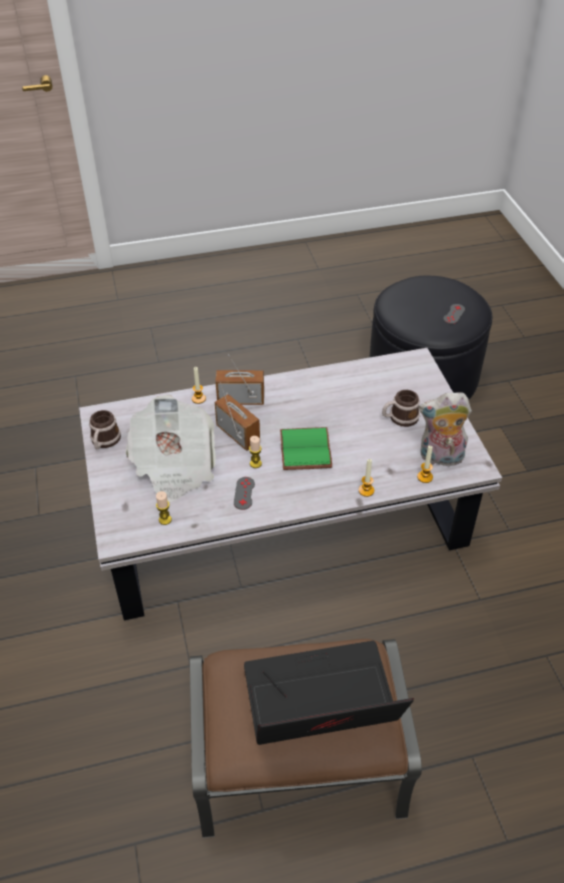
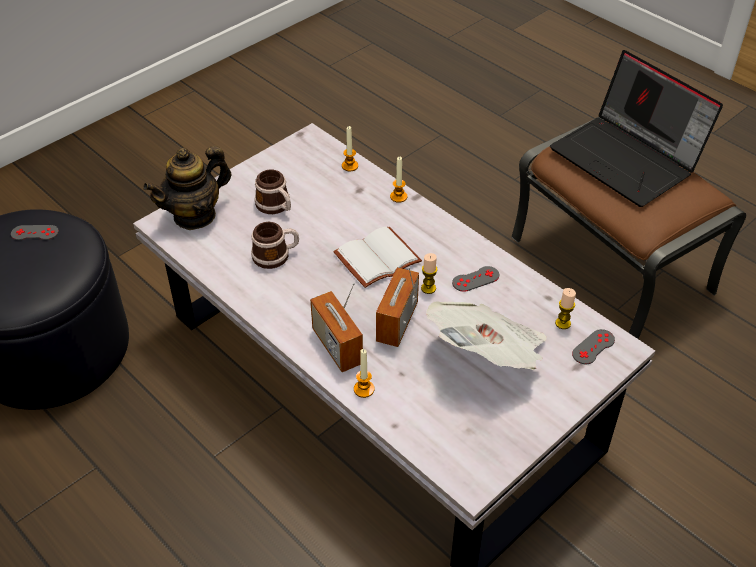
camera: 120 degrees left, 0 degrees up
(104, 442) = (508, 445): mug -> mug (276, 255)
(131, 524) = (593, 347): none -> grey game controller
(307, 450) = (377, 256): green book -> white book
(416, 376) = (195, 215): none -> teapot
(440, 458) = (315, 164): plush toy -> none

